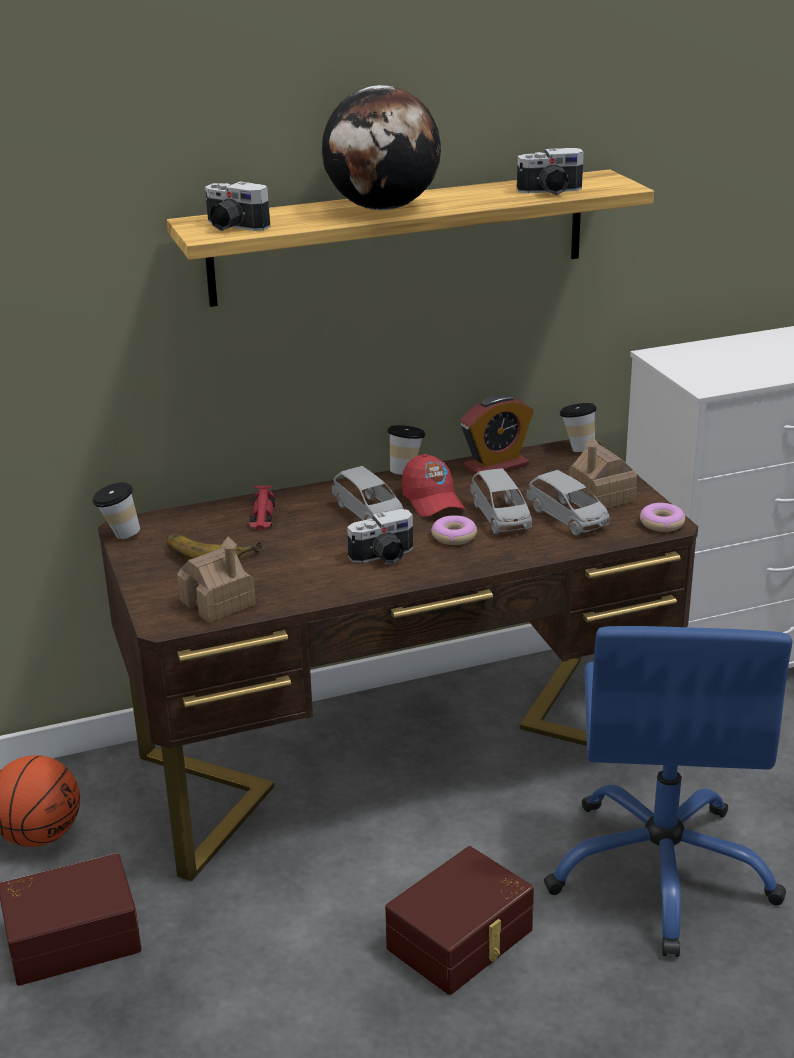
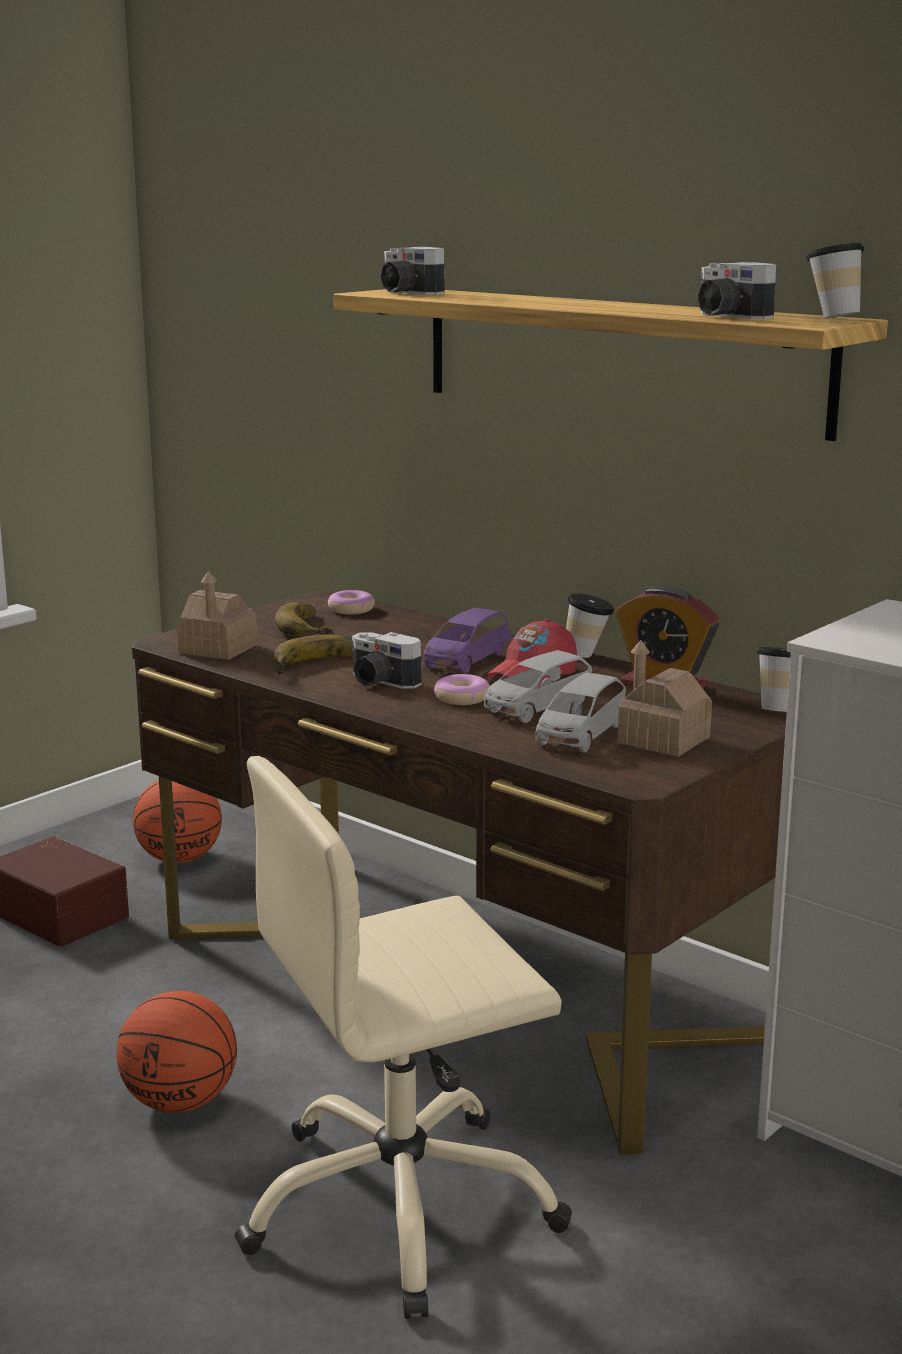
camera: 60 degrees right, 10 degrees down
(119, 535) = (305, 599): cup -> cup (831, 318)
(233, 227) = (406, 293): camera -> camera turned 45 degrees counterclockwise
(262, 516) = (405, 629): red toy car -> none
(319, 569) = (324, 666): none -> banana
(369, 514) = (466, 660): grey toy car -> purple toy car
(383, 208) = (547, 302): globe -> none
(462, 940) = (180, 1102): brown storage box -> basketball
(661, 523) = (636, 778): donut -> donut (351, 609)
(662, 871) = (401, 1207): blue office chair -> beige office chair

